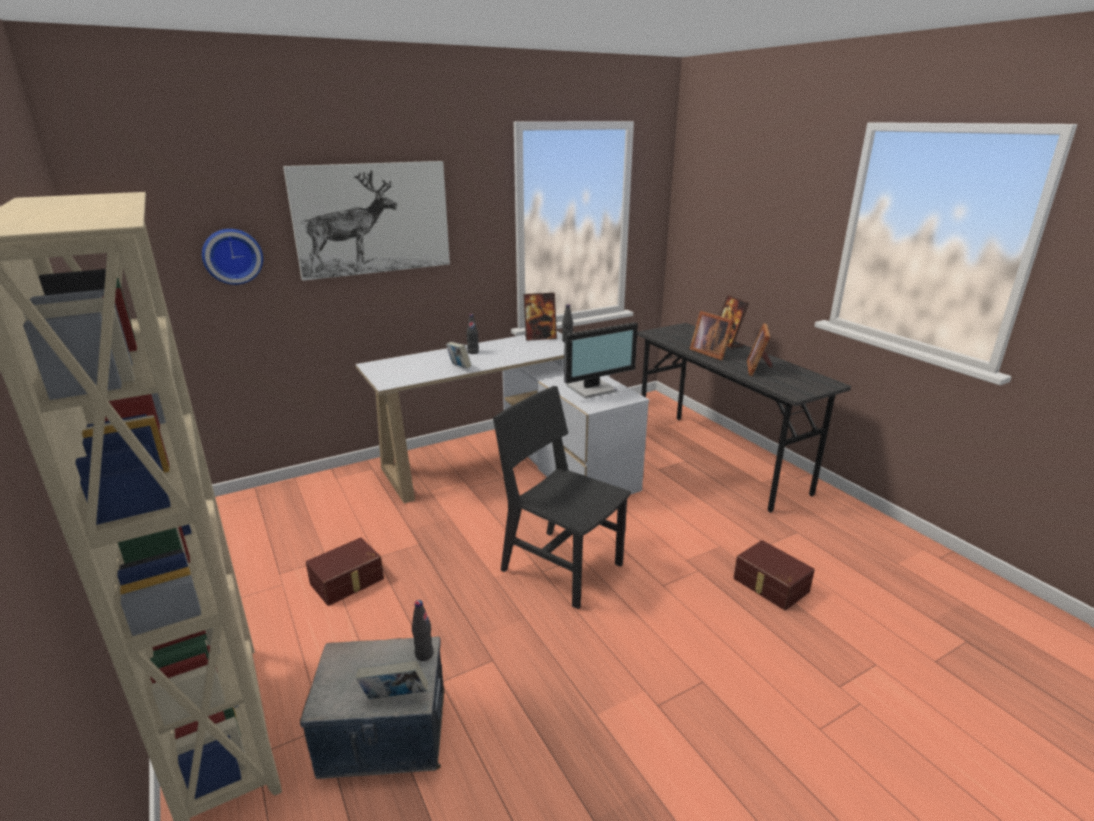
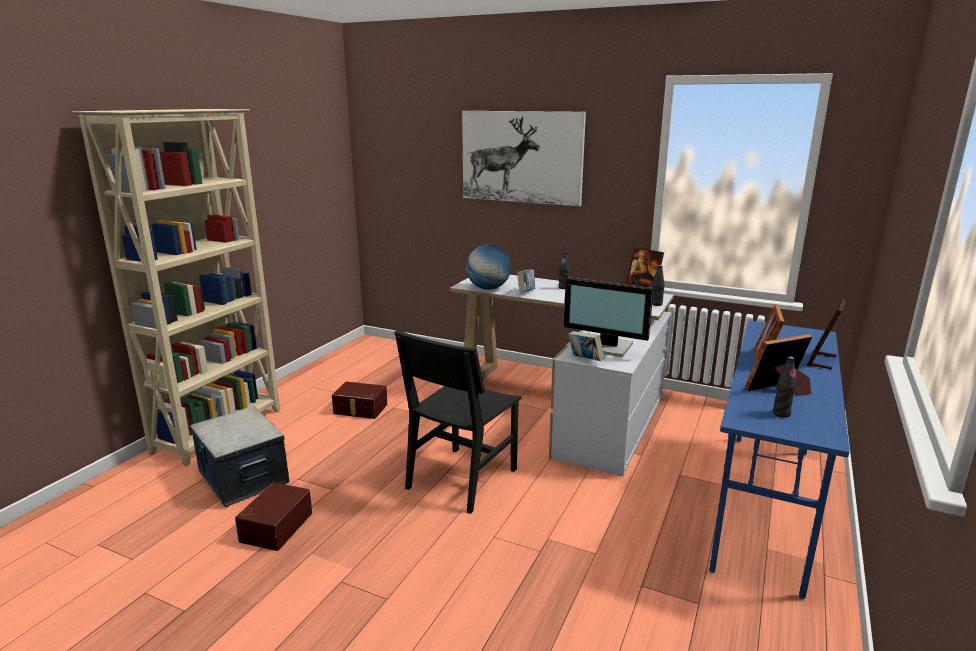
camera: 55 degrees right, 5 degrees down
(232, 256) = (426, 172): wall clock -> none
(395, 698) = (220, 442): book -> book (585, 360)
(417, 377) = (488, 288): none -> globe
(424, 654) = (263, 436): black bottle -> black bottle (781, 414)
(562, 567) = (462, 478): black chair -> black chair turned 150 degrees counterclockwise
(719, 459) = (765, 505): grey desk -> blue desk
(770, 585) = (569, 606): brown storage box -> brown storage box (275, 526)

